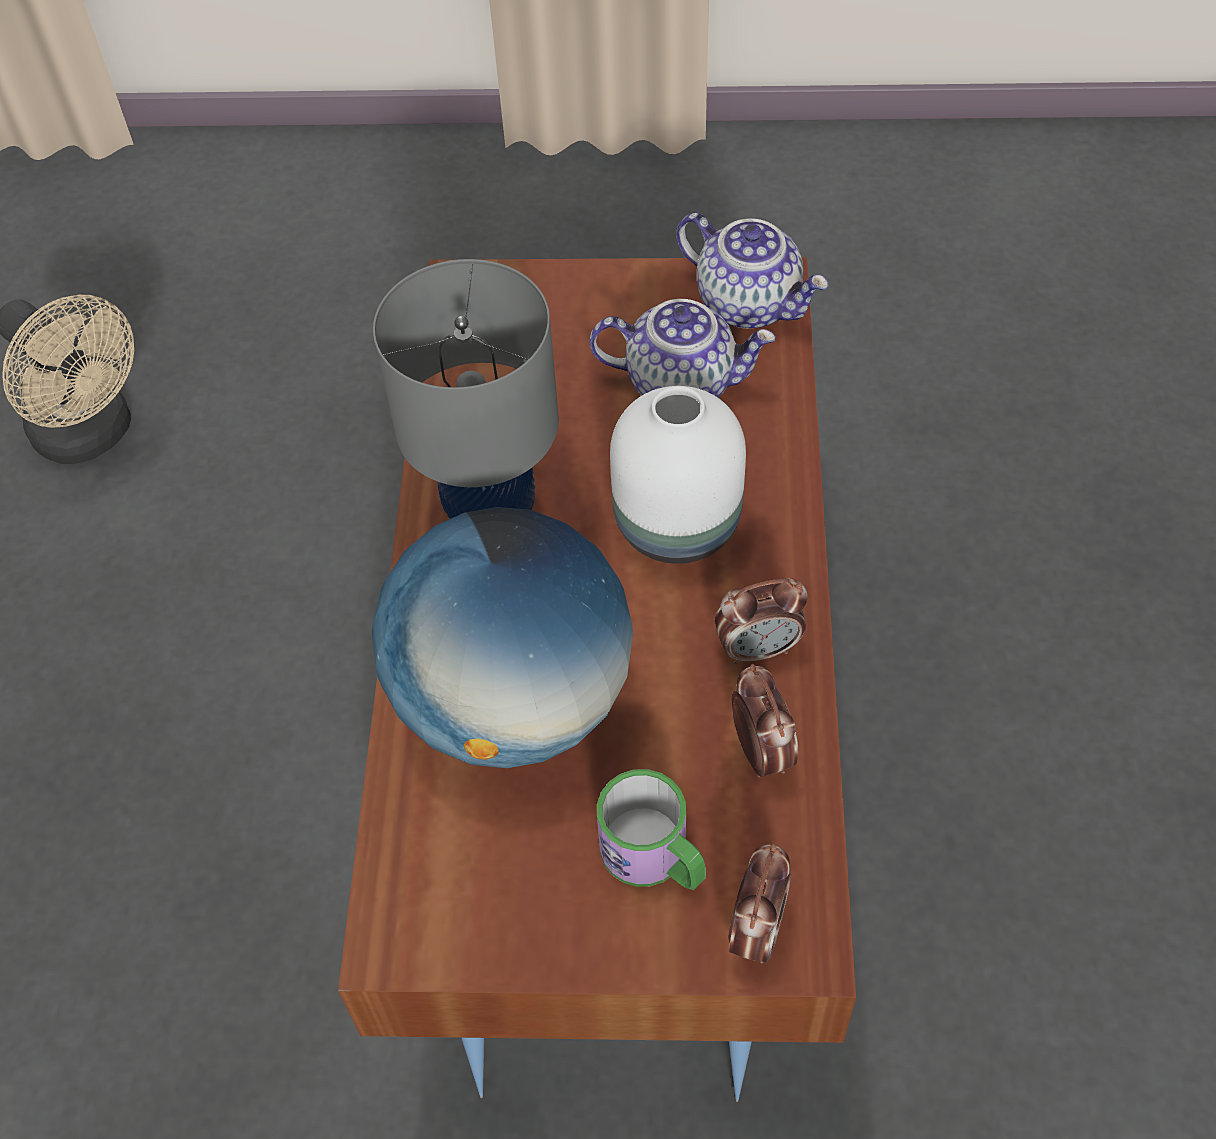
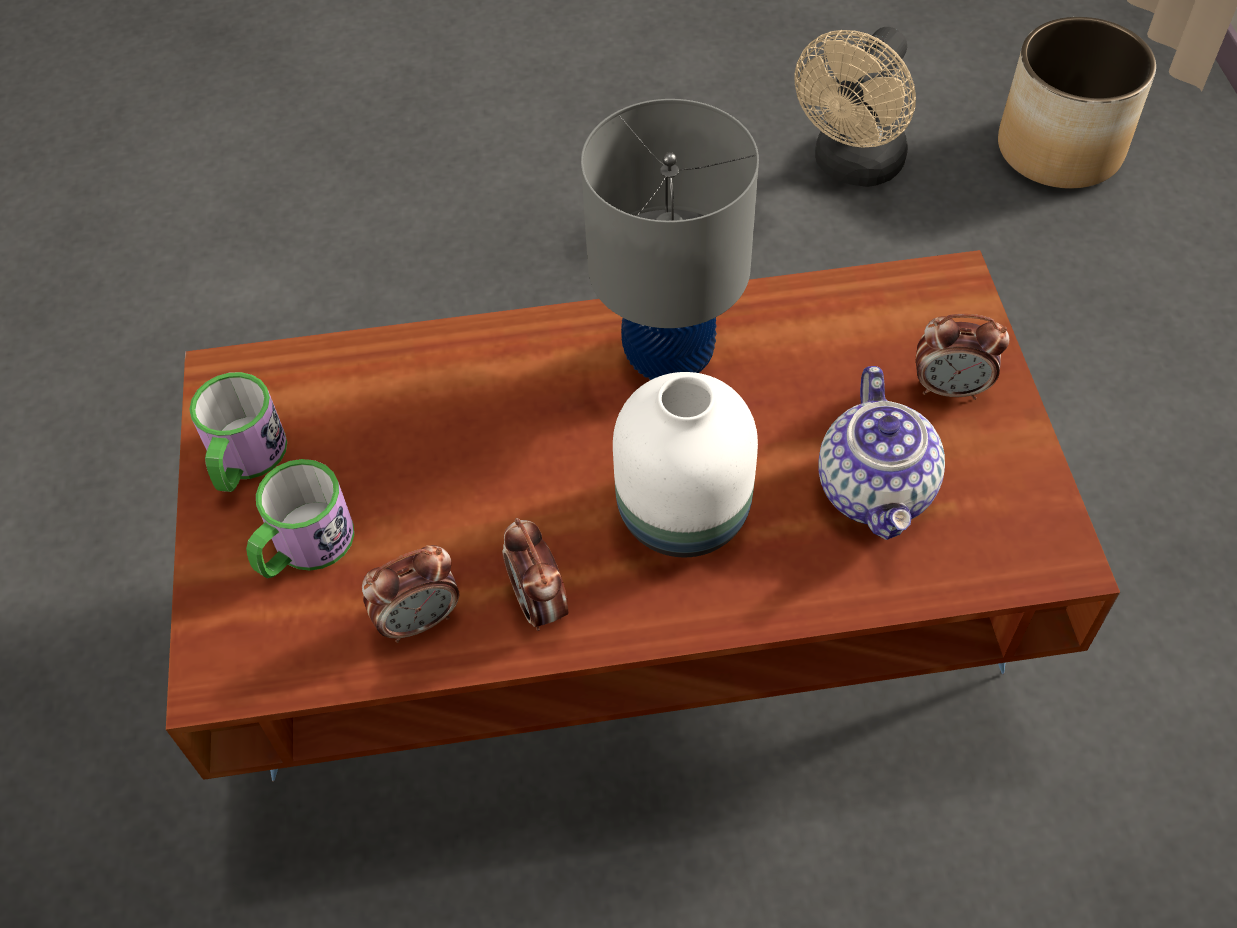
camera: 80 degrees right, 0 degrees up
(149, 268) = (1058, 150): none -> planter
(513, 702) = (456, 414): globe -> none
(525, 918) = (244, 460): none -> mug
(750, 303) = (1019, 541): teapot -> none
(756, 930) = (232, 638): alarm clock -> alarm clock (950, 388)

